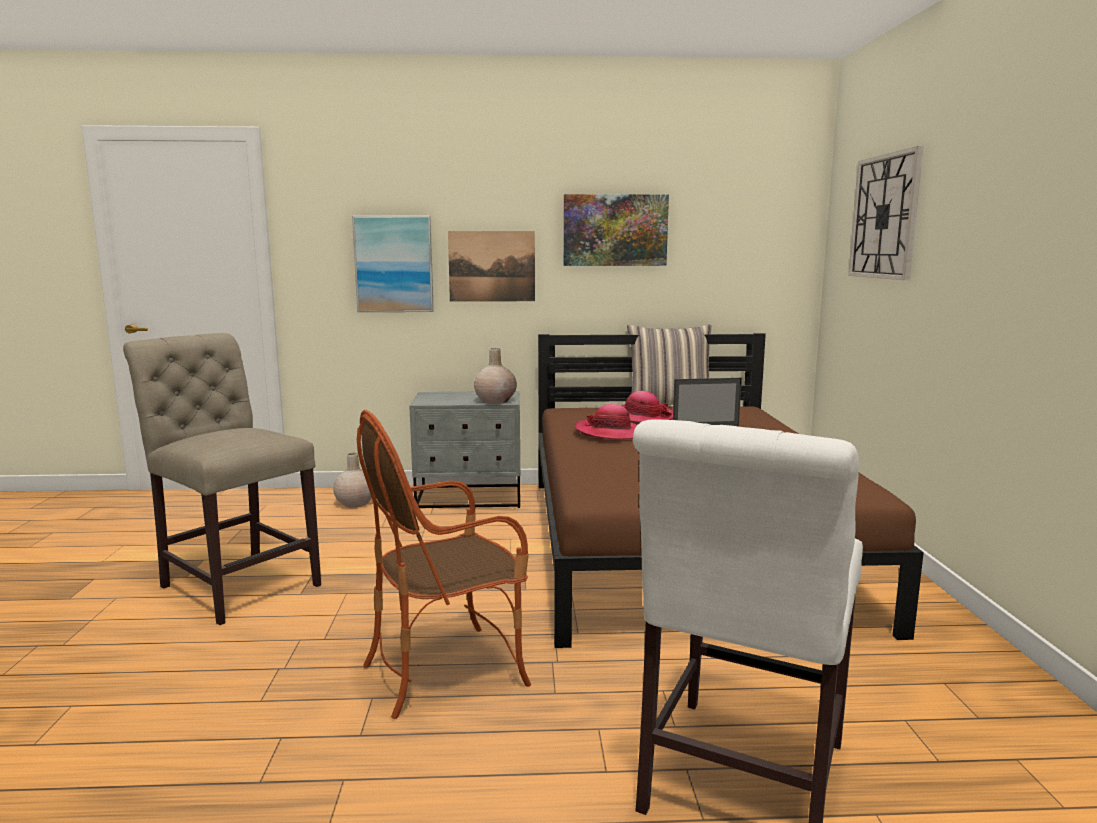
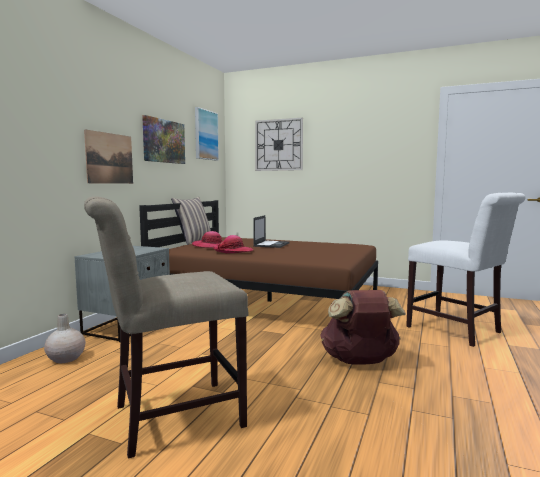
camera: 65 degrees left, 5 degrees down
(394, 264) = (48, 151): picture -> picture (205, 135)
(446, 671) = (360, 362): armchair -> brown backpack
(495, 401) = (149, 249): beige vase -> none

